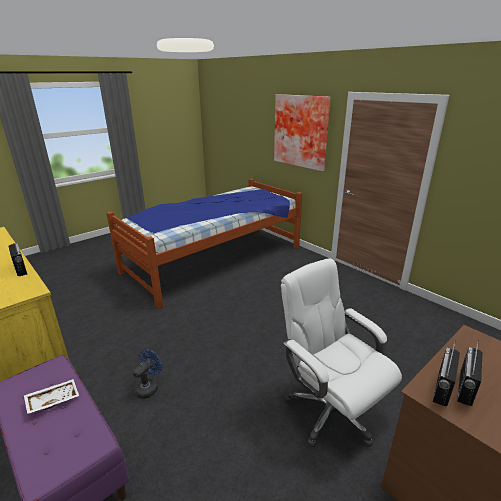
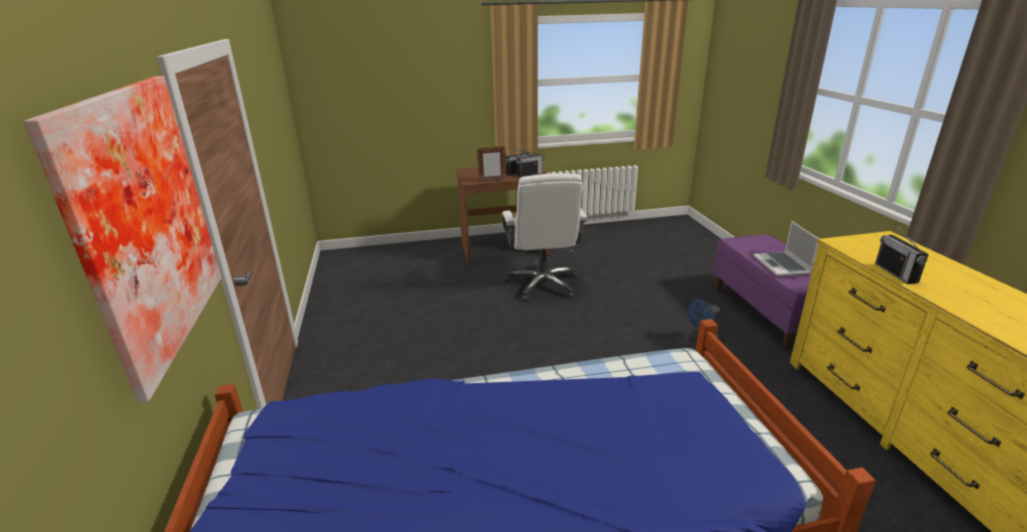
camera: 150 degrees left, 0 degrees up
(53, 400) = (782, 265): white tray -> laptop
(451, 345) = (492, 181): none -> picture frame

